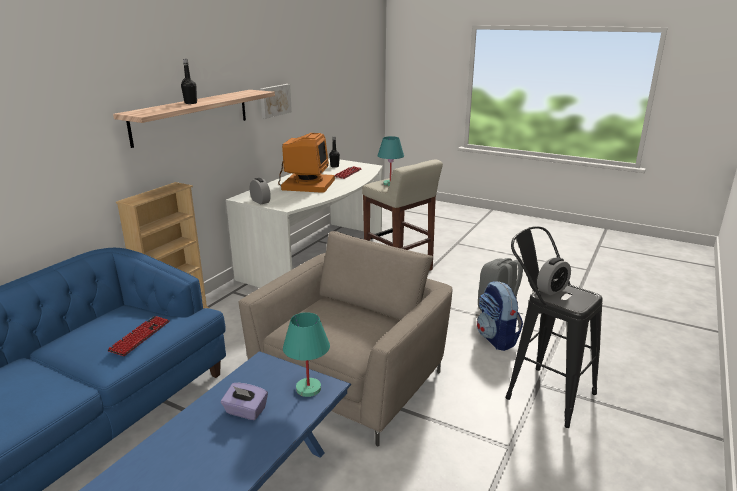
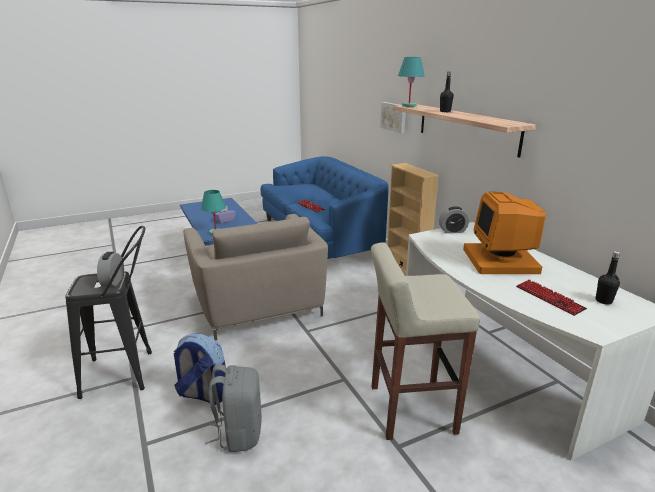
camera: 125 degrees right, 0 degrees up
(274, 100) = (574, 153): picture -> picture (394, 117)
(307, 184) = (501, 261): monitor -> monitor turned 45 degrees clockwise
(390, 184) = (431, 287): turquoise table lamp -> turquoise table lamp (409, 106)

